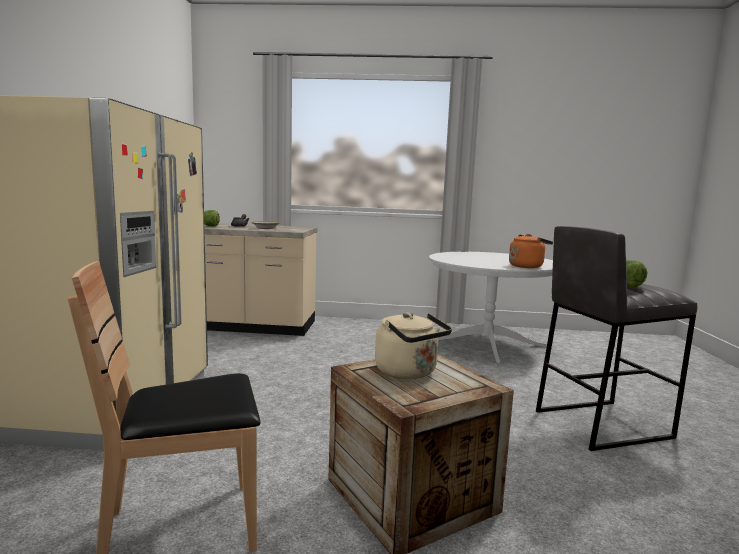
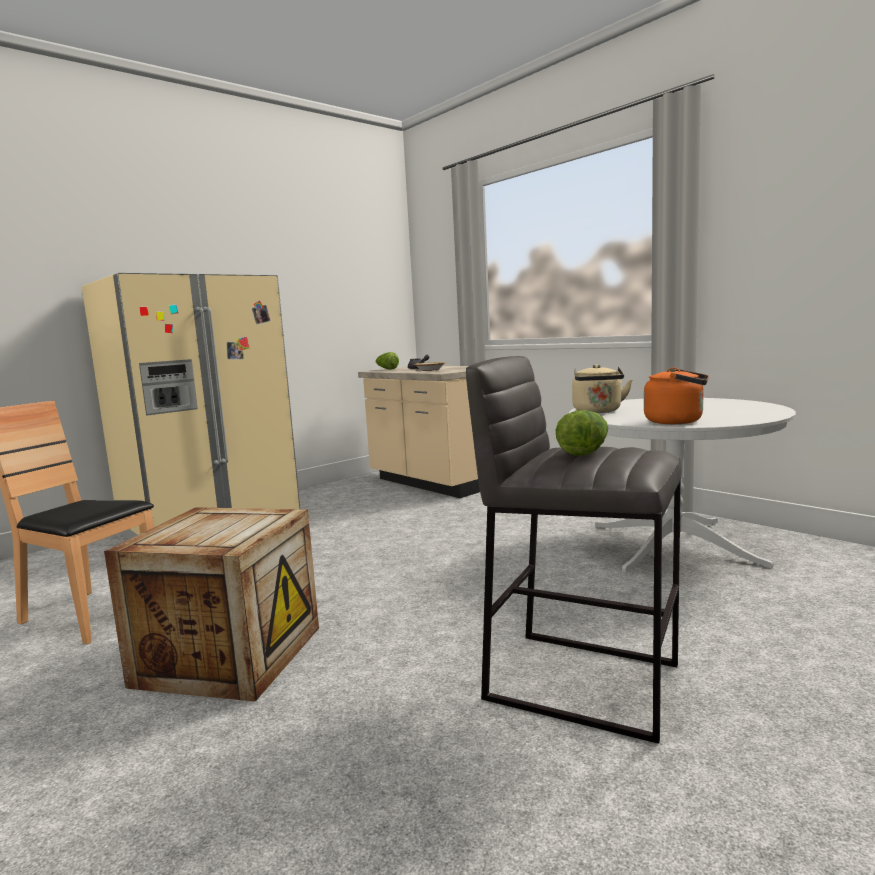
camera: 45 degrees right, 0 degrees up
(409, 373) = (221, 523): beige kettle -> beige kettle (598, 411)

